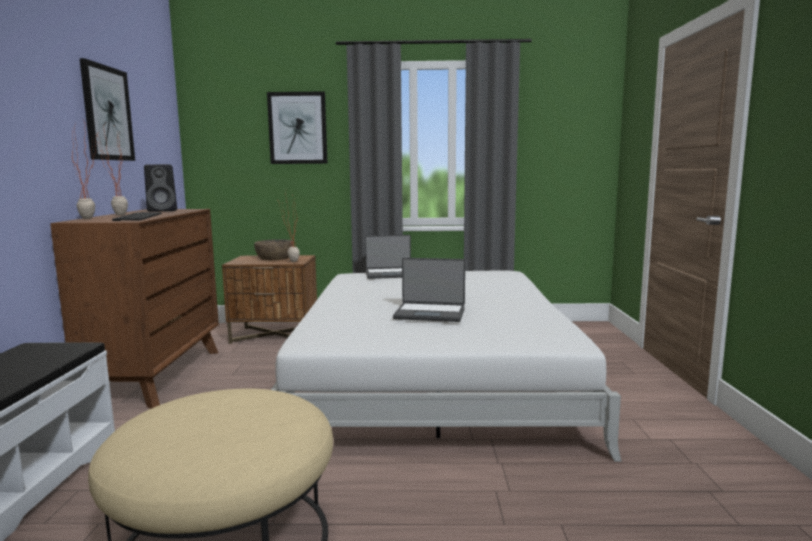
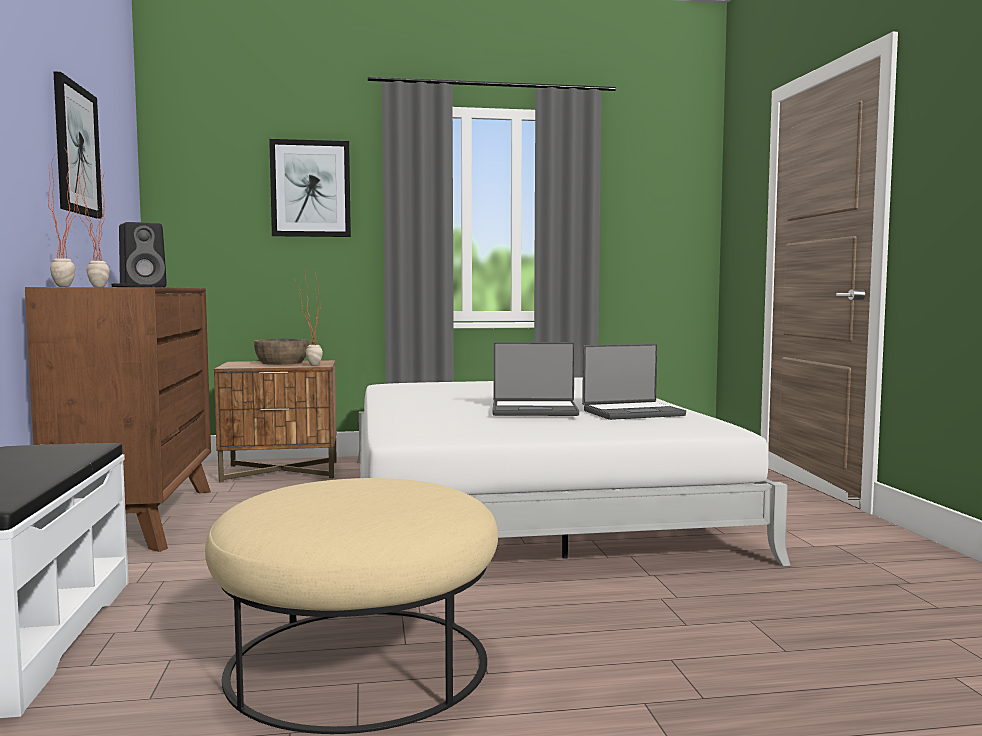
camera: 10 degrees left, 5 degrees down
(389, 274) = (443, 382): laptop -> laptop (632, 413)

